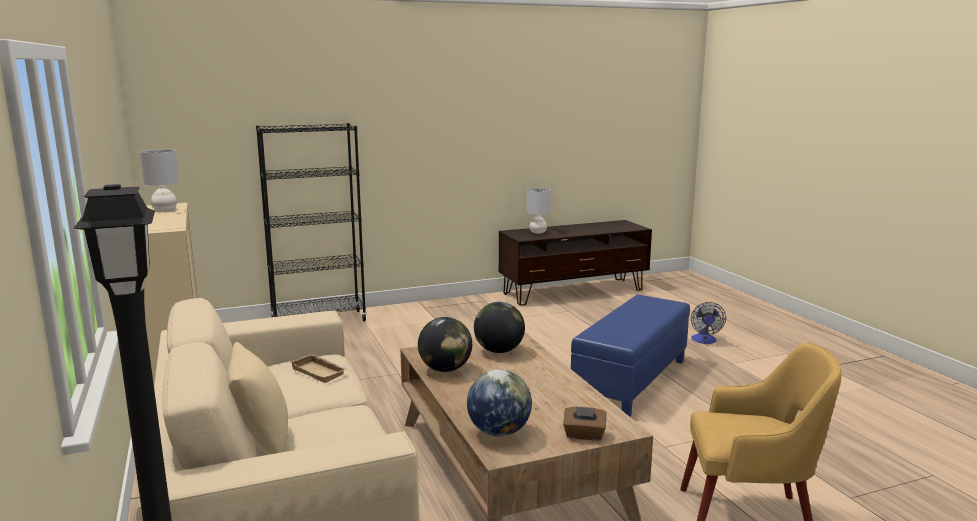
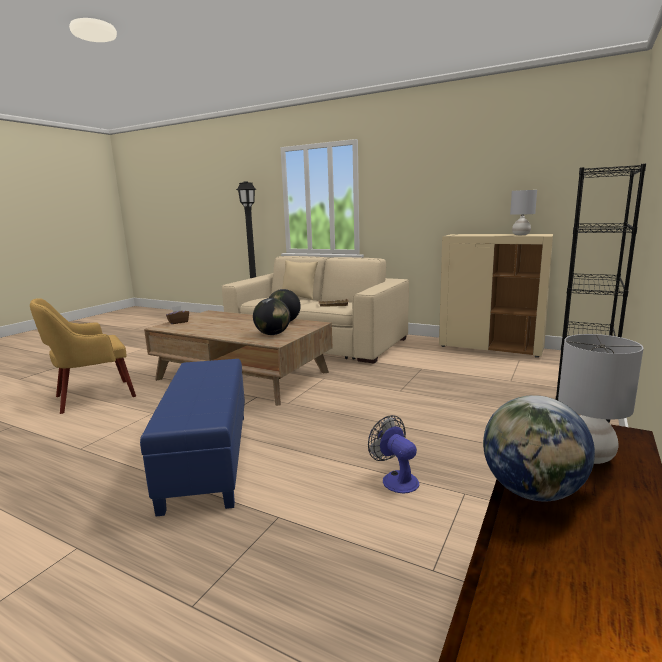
camera: 140 degrees right, 0 degrees up
(499, 432) = (218, 315): globe -> globe (532, 491)
(704, 341) = (124, 597): fan -> fan (395, 479)

